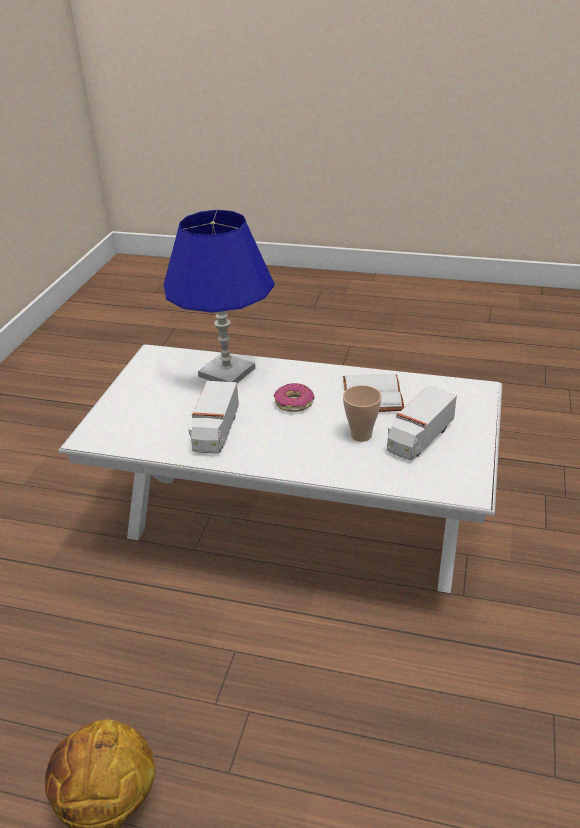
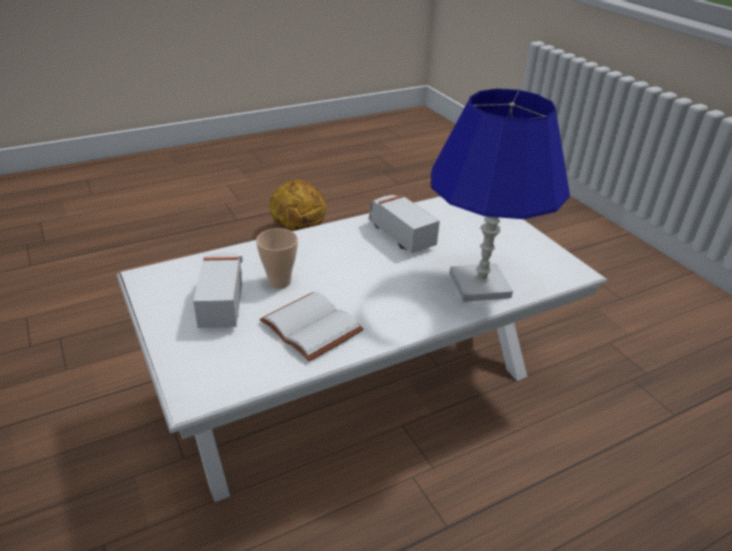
camera: 135 degrees right, 0 degrees up
(294, 403) = (374, 283): donut -> none

